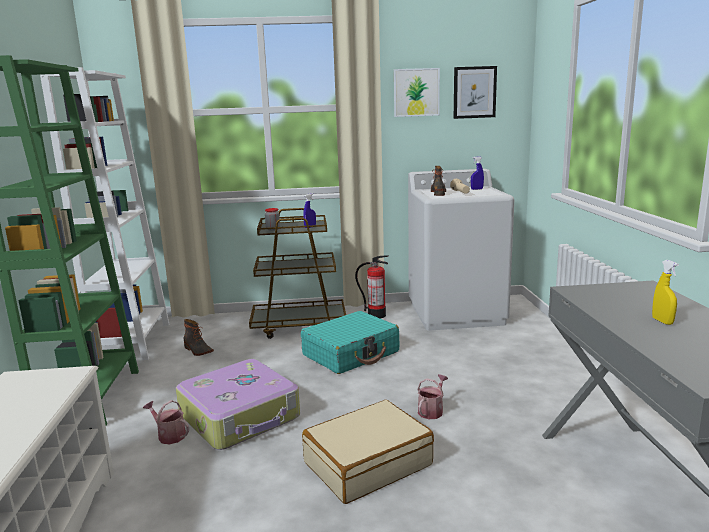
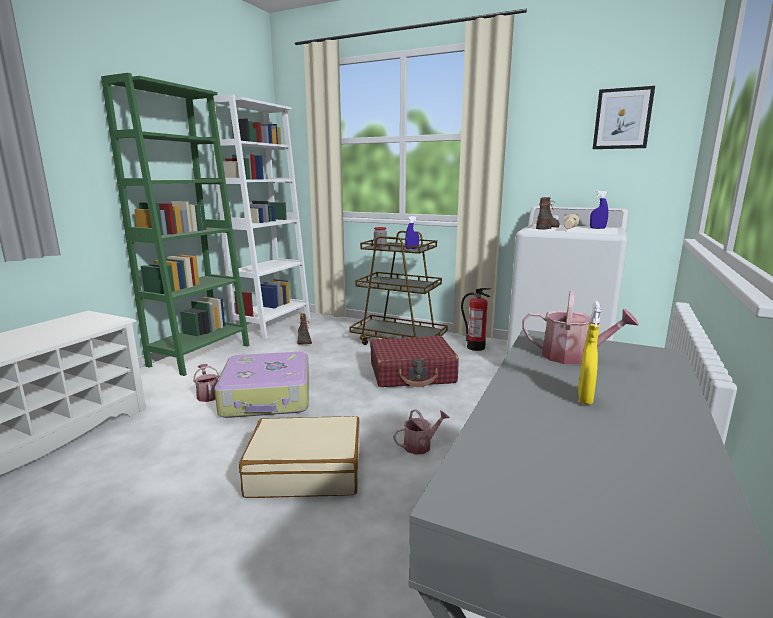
camera: 30 degrees right, 0 degrees up
(351, 353) = (412, 373): turquoise suitcase -> red suitcase
(416, 92) = (551, 120): picture -> none
(612, 298) = (573, 357): none -> watering can

